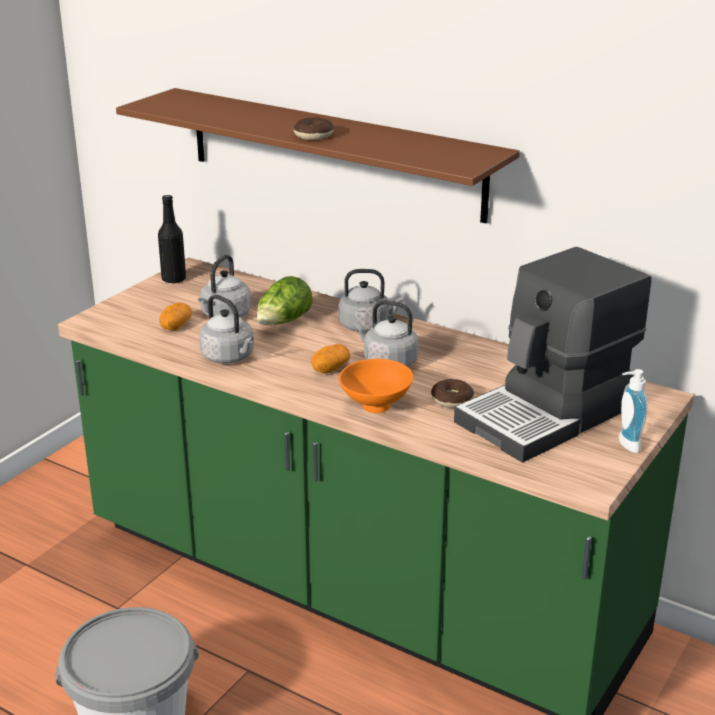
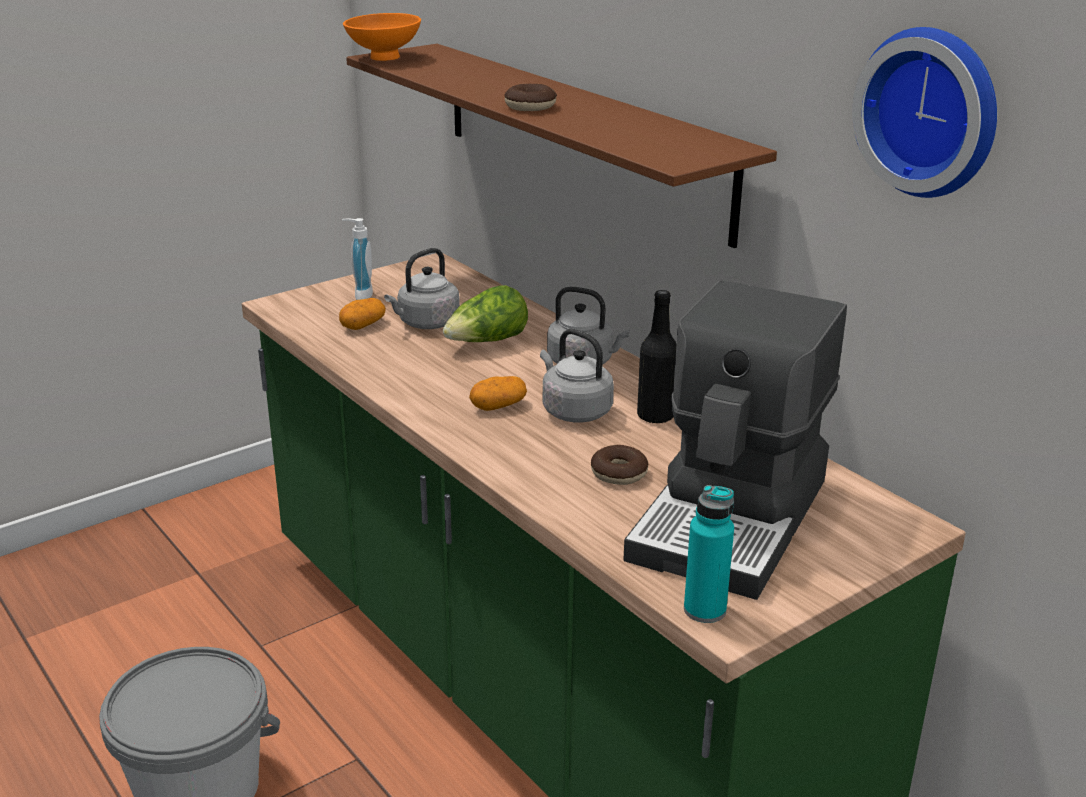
camera: 20 degrees right, 0 degrees up
(174, 279) = (404, 273): black bottle -> black bottle (655, 416)
(230, 357) = (392, 371): grey kettle -> none
(376, 407) = (516, 464): orange bowl -> orange bowl (384, 58)
(548, 415) = (733, 519): coffee machine -> coffee machine turned 45 degrees counterclockwise
(573, 477) = (704, 610): none -> turquoise bottle
(625, 444) = (812, 582): soap dispenser -> soap dispenser (360, 295)
(646, 114) = (932, 111): none -> wall clock

